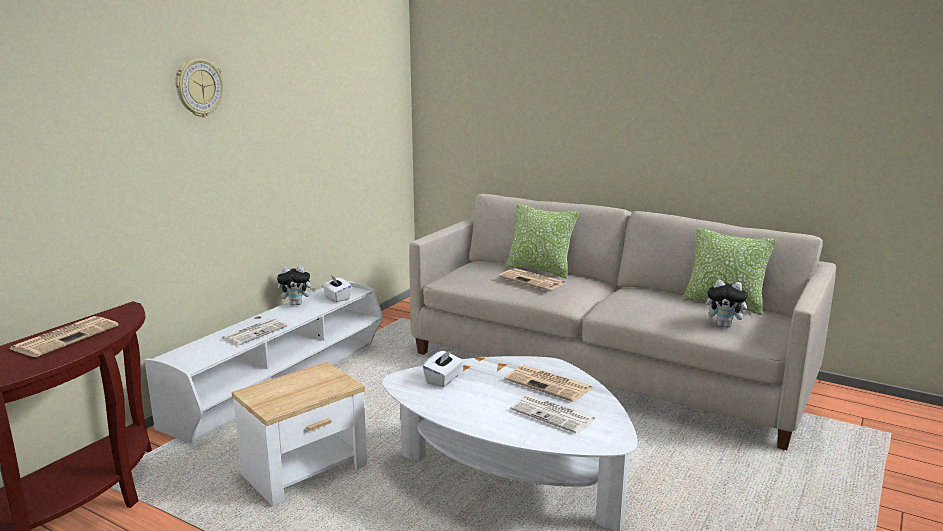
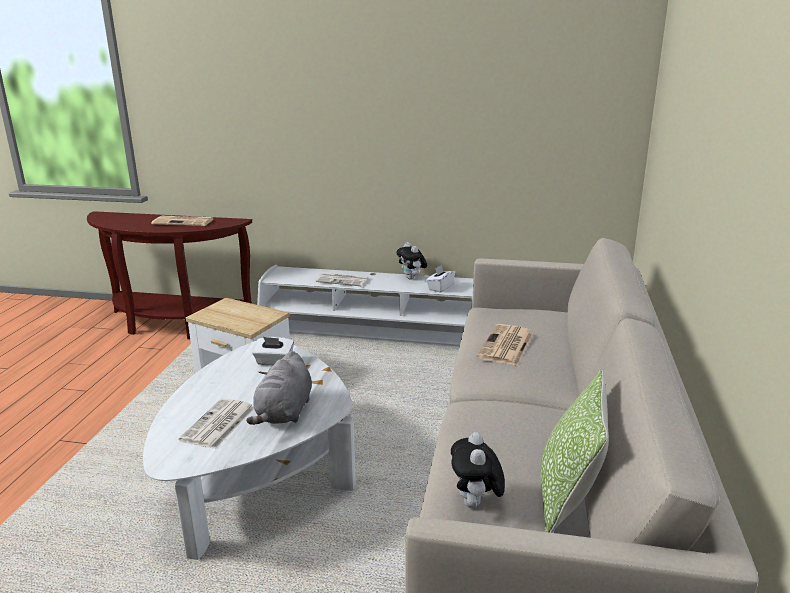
camera: 70 degrees right, 5 degrees up
(199, 87) = (344, 73): wall clock -> none
(539, 270) = (558, 346): pillow -> none
(549, 384) = (284, 413): newspaper -> grey plush toy

